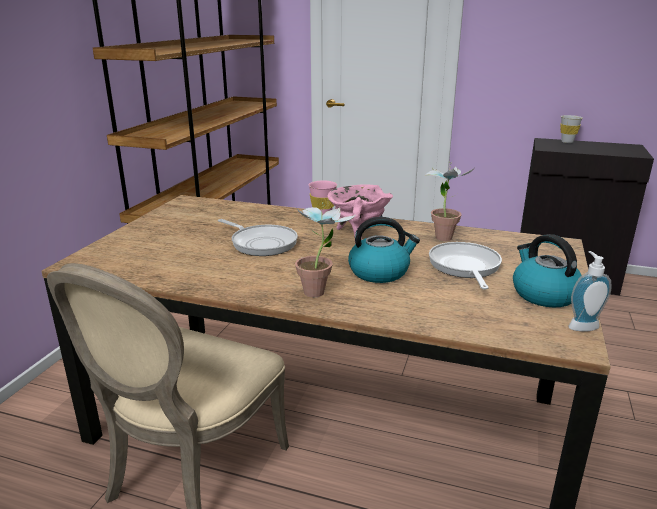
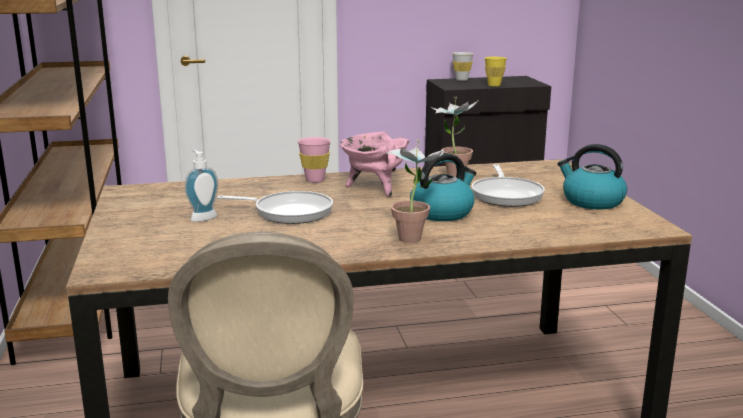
camera: 30 degrees left, 5 degrees down
(464, 267) = (506, 195): frying pan -> frying pan turned 150 degrees counterclockwise
(581, 325) = (643, 215): soap dispenser -> soap dispenser (202, 217)
(591, 151) = (494, 85): none -> yellow cup

